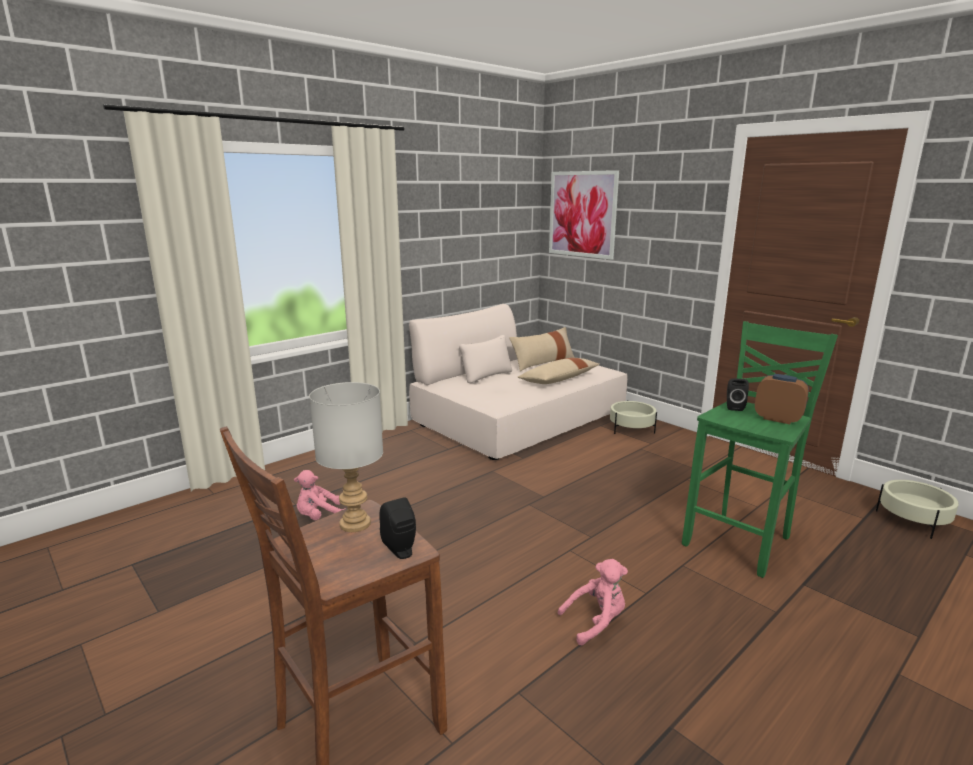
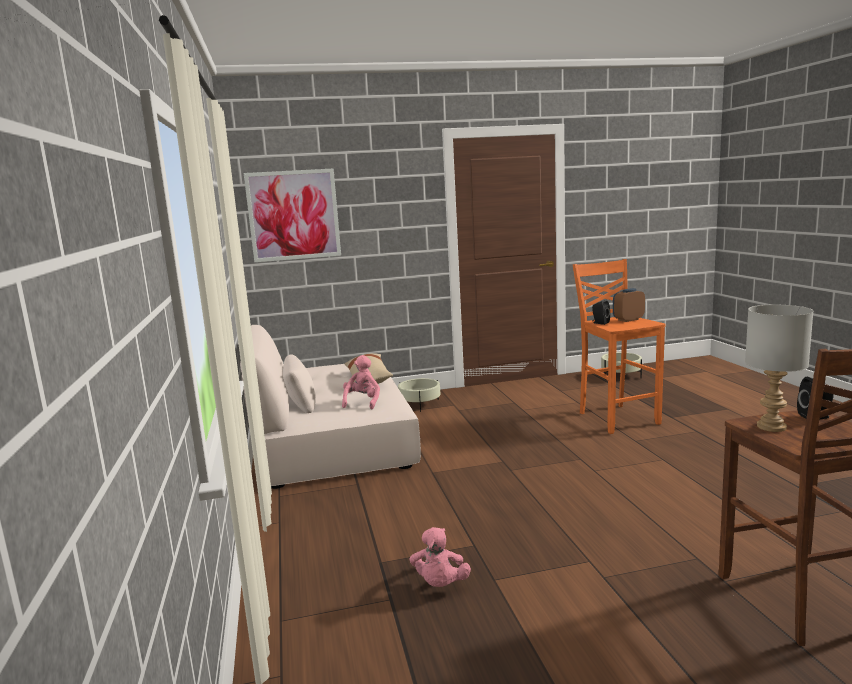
camera: 60 degrees left, 5 degrees down
(543, 362) = (311, 376): beige pillow -> none
(596, 622) = (690, 482): pink plush toy -> pink plush toy (362, 402)
(740, 541) = (617, 418): green stool -> orange stool

